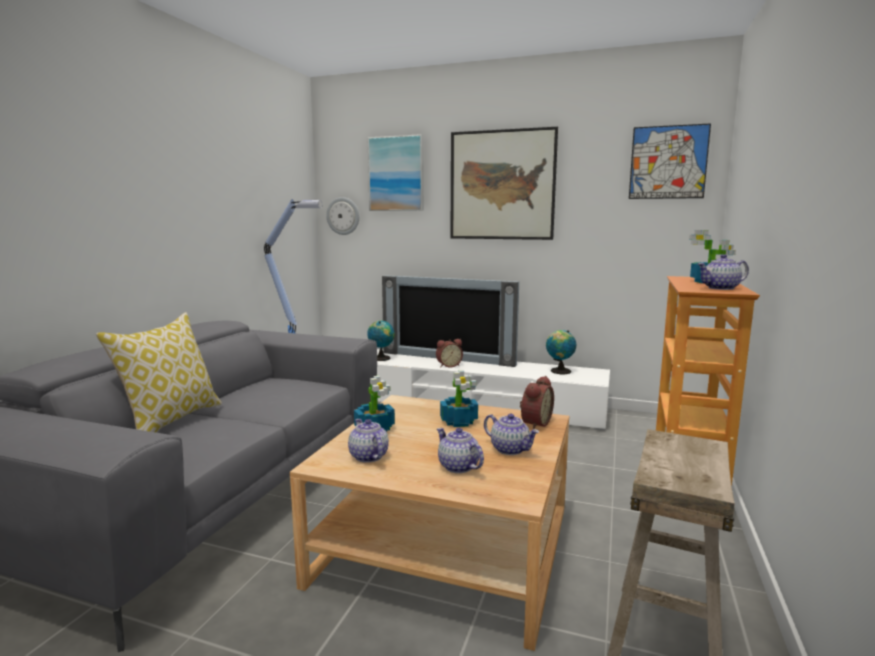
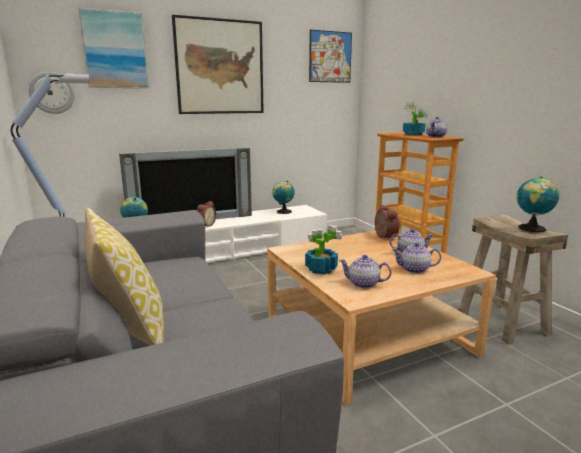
camera: 45 degrees left, 5 degrees up
(459, 421) = (350, 248): potted plant -> none
(696, 474) = (532, 229): none -> globe

